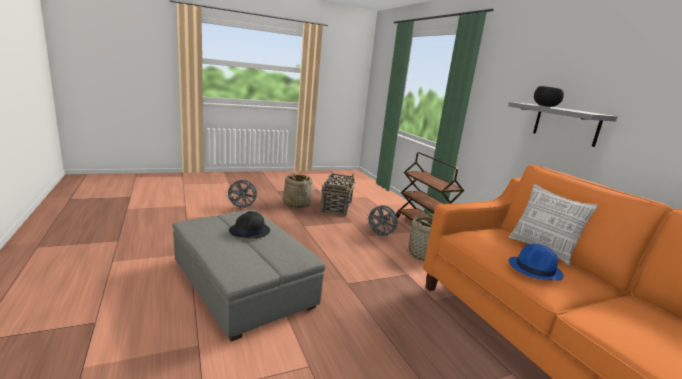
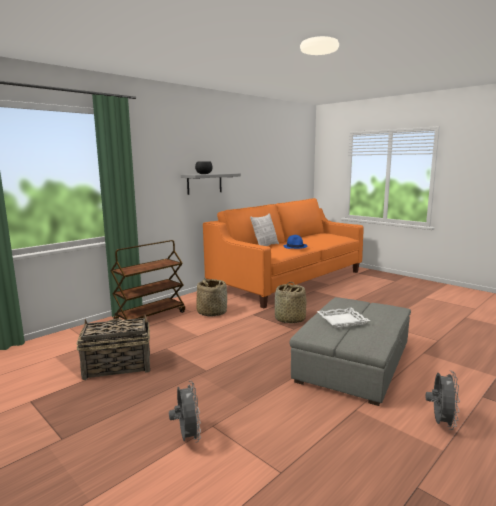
camera: 110 degrees left, 5 degrees down
(250, 231) = (342, 320): black hat -> white tray
(296, 204) = (128, 397): basket -> basket (289, 319)
(380, 236) = (190, 330): grey fan -> grey fan (440, 422)

